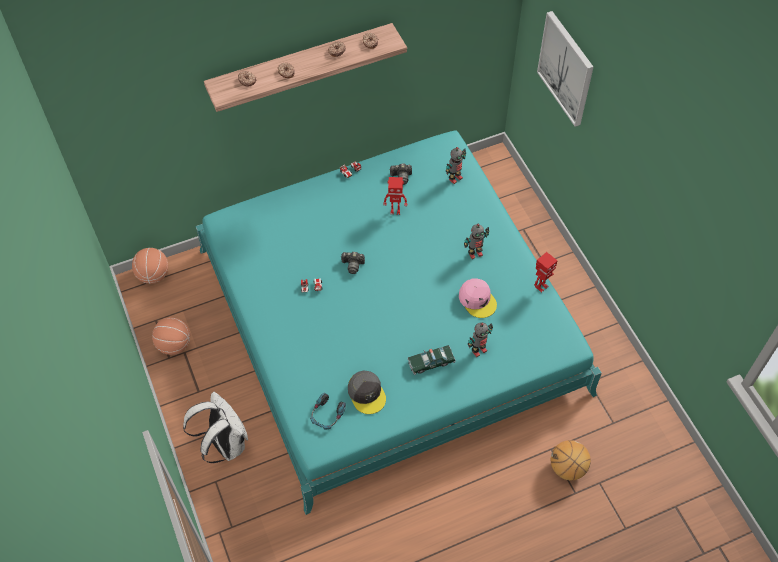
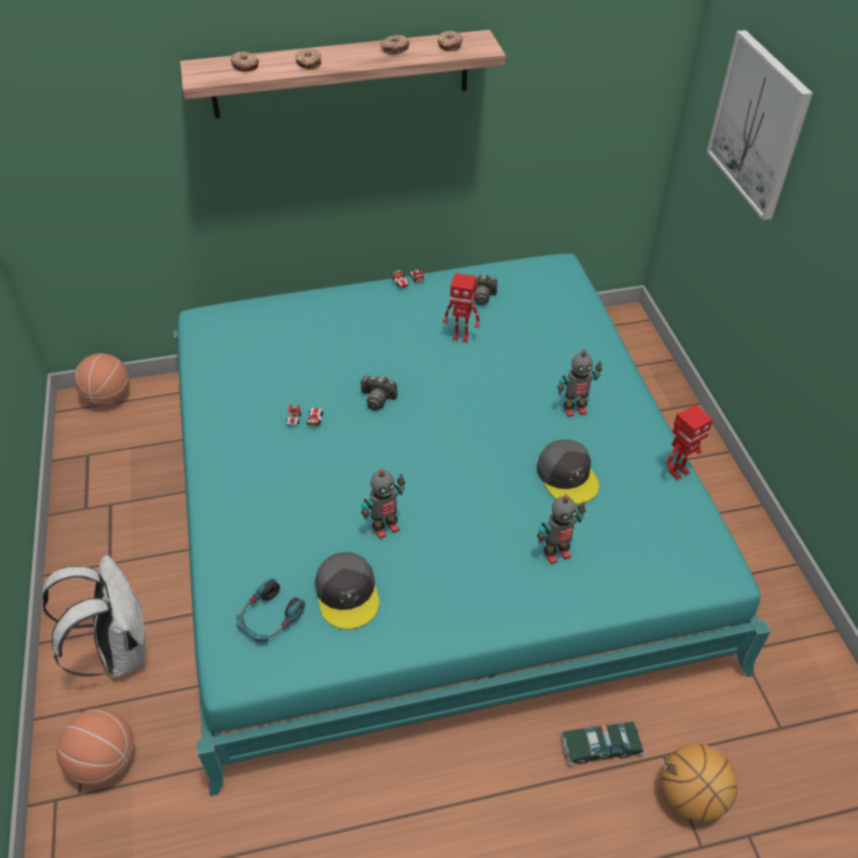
camera: 10 degrees right, 10 degrees down
(174, 344) = (100, 491): basketball -> basketball (104, 761)
(431, 362) = (470, 560): toy car -> toy car (600, 746)
(455, 178) = (560, 307): toy robot -> toy robot (385, 528)
(477, 300) = (567, 476): pink cap -> grey cap

